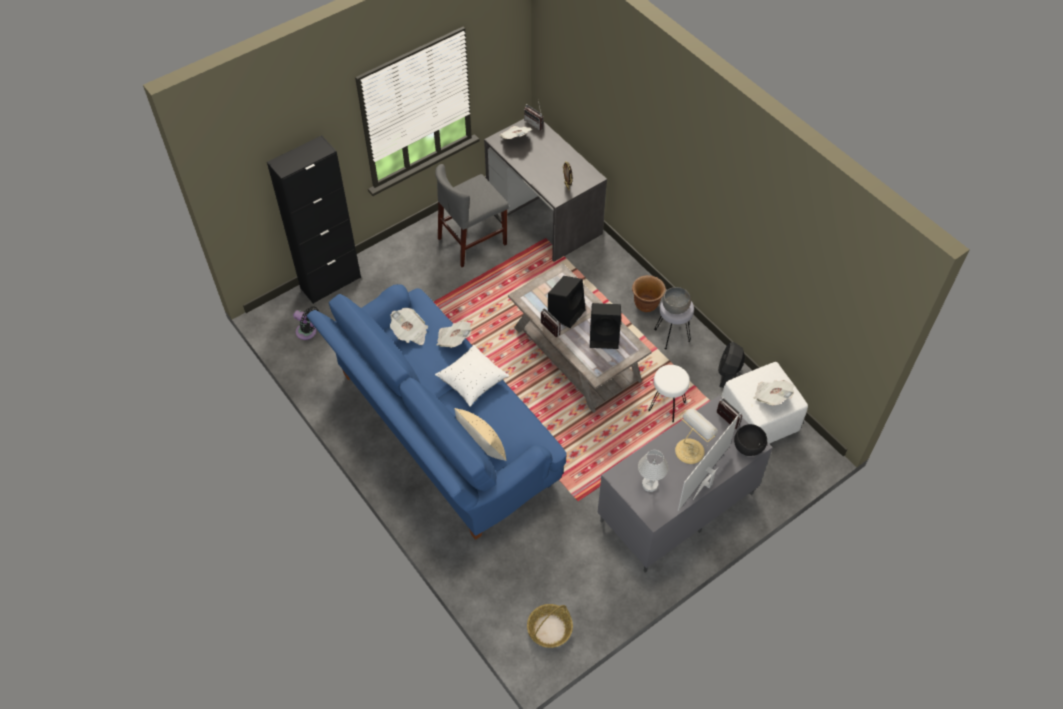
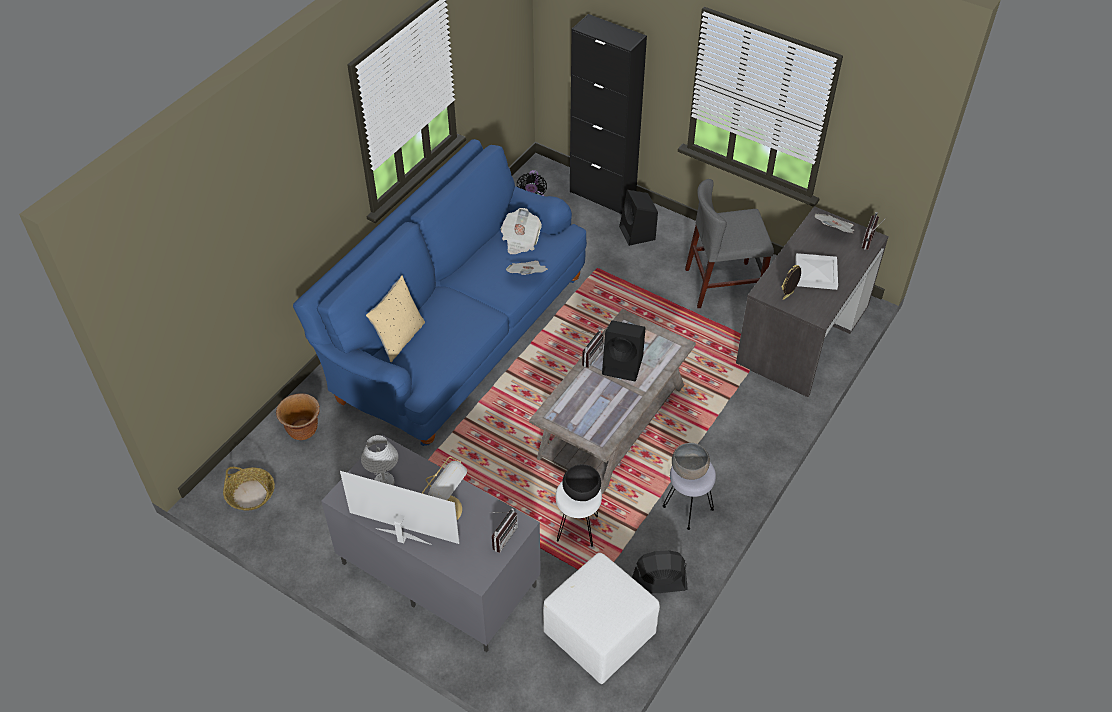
camera: 70 degrees right, 5 degrees down
(472, 241) = (723, 284): grey chair -> grey chair turned 45 degrees counterclockwise
(472, 381) = (481, 307): white pillow -> none
(552, 164) = (815, 273): none -> white tray
(605, 337) = (605, 410): black speaker -> black speaker (638, 234)
(646, 304) = (721, 469): brown planter -> brown planter (303, 431)
(748, 446) = (472, 569): black bowl -> black bowl (581, 491)
(771, 397) = (594, 605): newspaper -> none

